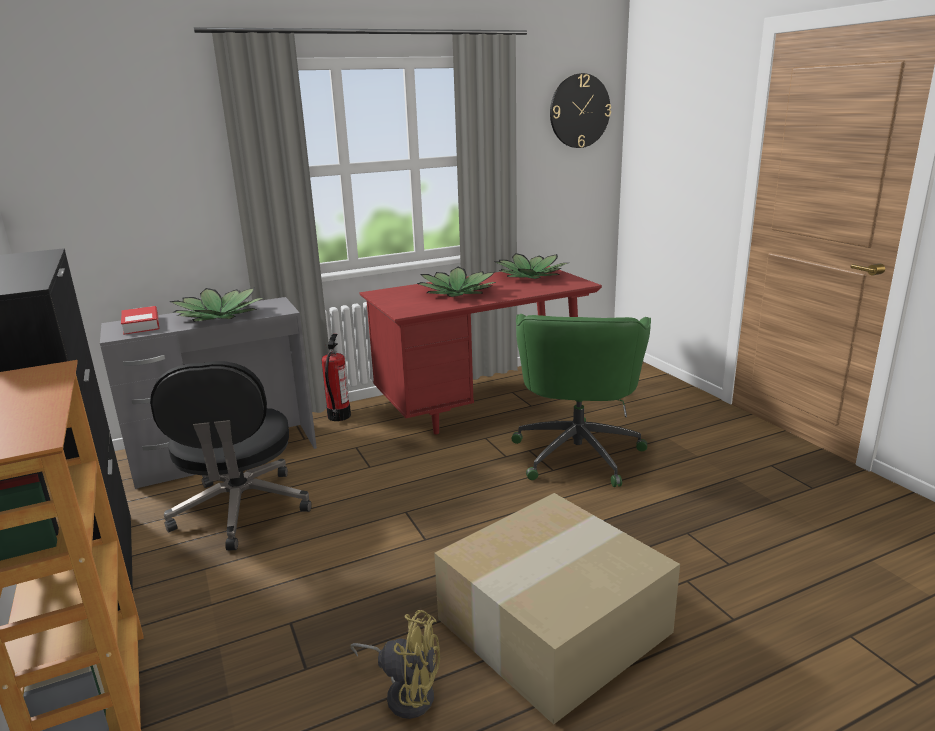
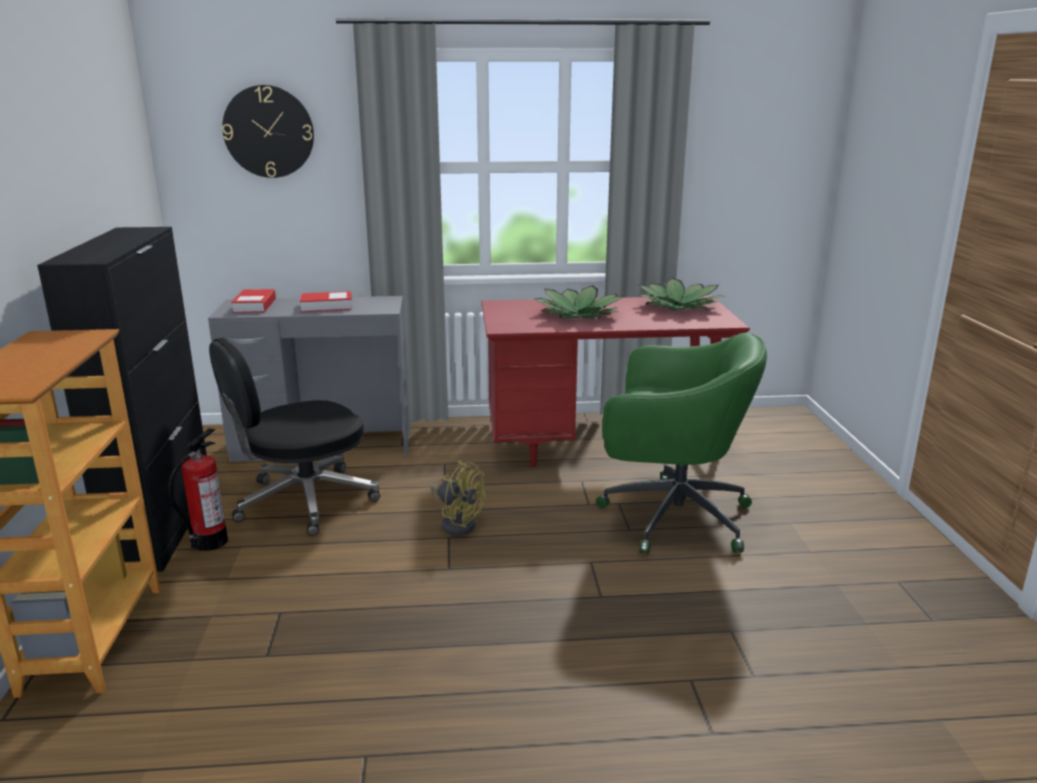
camera: 20 degrees right, 0 degrees up
(219, 315) = (326, 306): potted plant -> book
(241, 510) = (303, 501): black office chair -> black office chair turned 45 degrees clockwise
(338, 416) = (449, 429): fire extinguisher -> fire extinguisher (210, 542)
(406, 692) = (335, 701): yellow fan -> yellow fan (457, 523)
(553, 622) = (516, 681): cardboard box -> none
(577, 452) = (671, 516): green office chair -> green office chair turned 105 degrees counterclockwise
(579, 111) = (780, 115): wall clock -> wall clock (268, 132)

